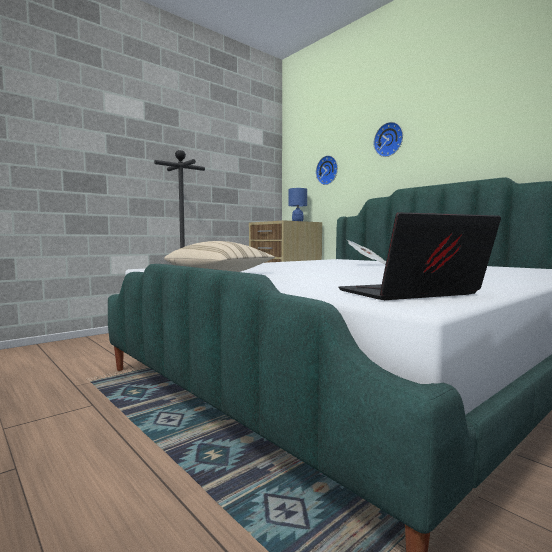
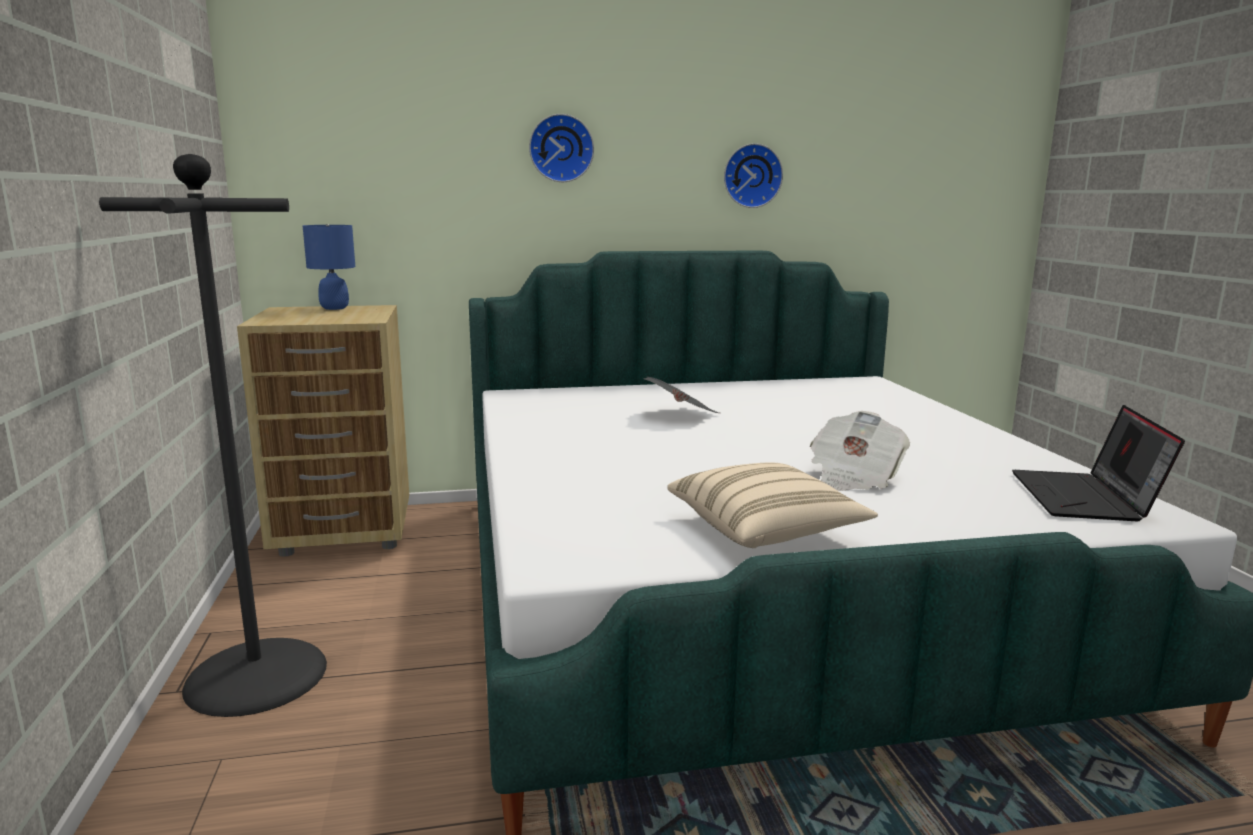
camera: 60 degrees left, 10 degrees up
(328, 170) = (401, 185): wall clock -> wall clock (751, 176)
(329, 276) = (853, 477): none -> newspaper

